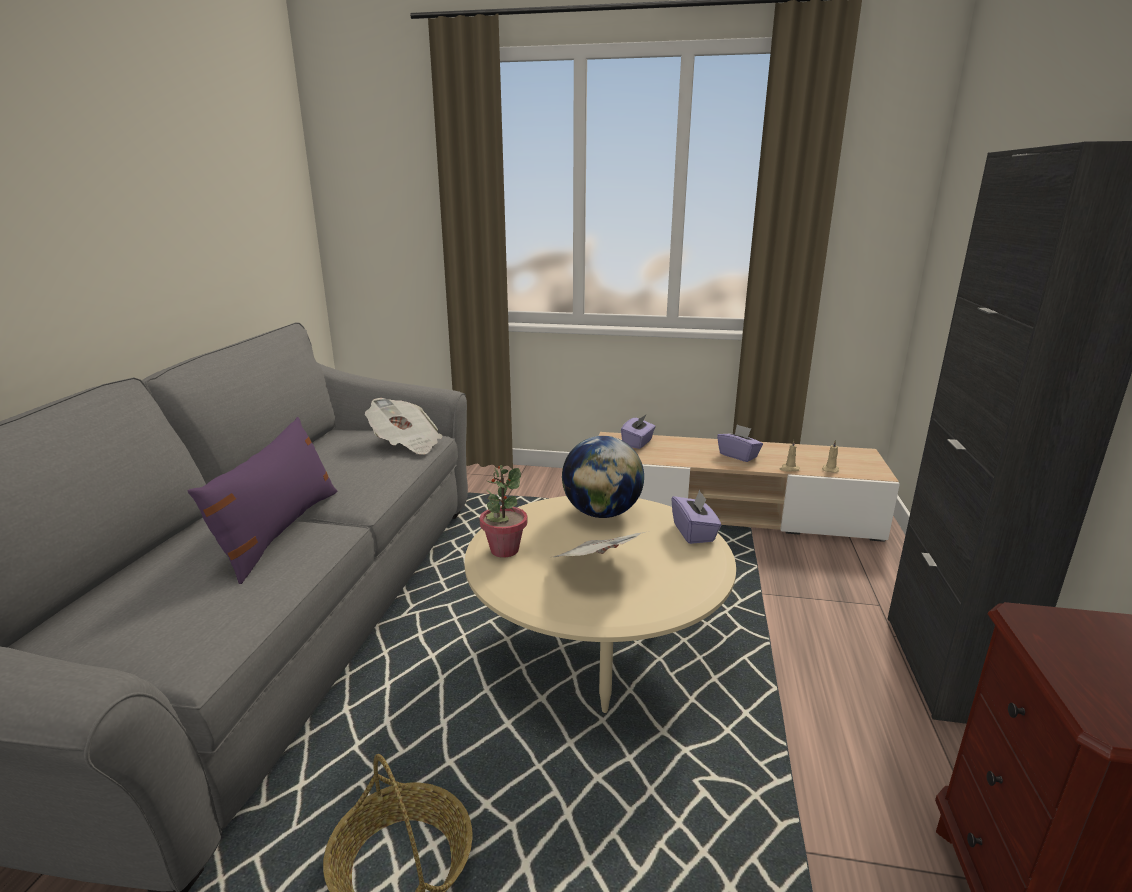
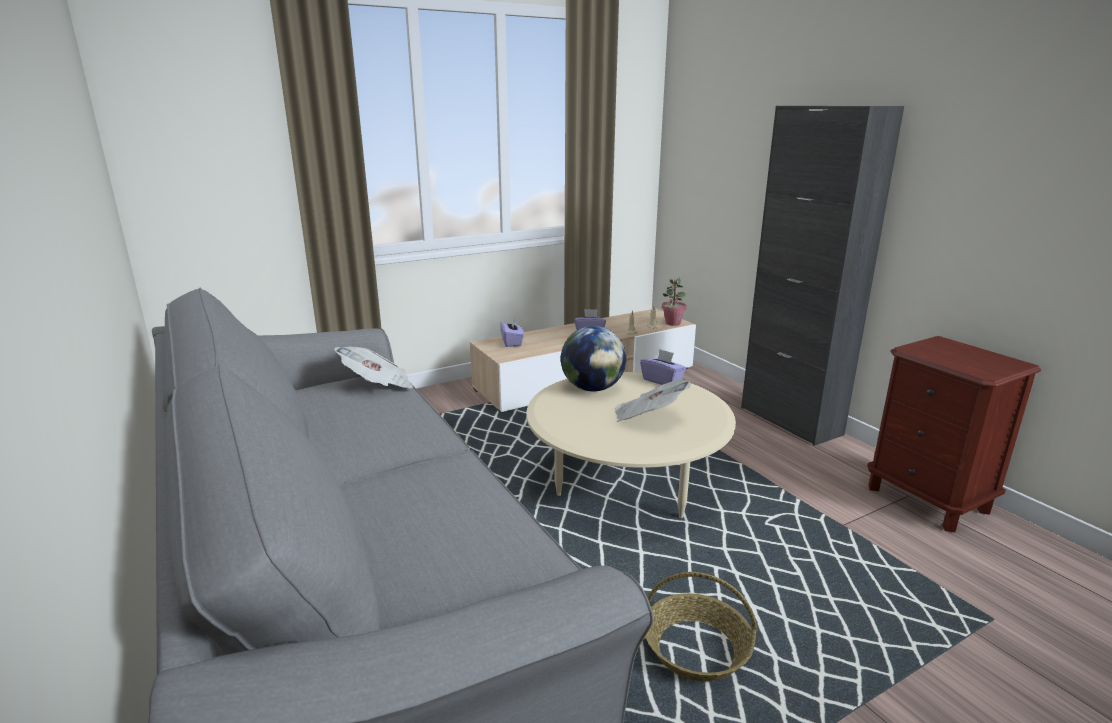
camera: 40 degrees left, 0 degrees up
(279, 531) = (418, 476): purple pillow -> none
(504, 550) = (576, 430): potted plant -> potted plant (672, 323)

